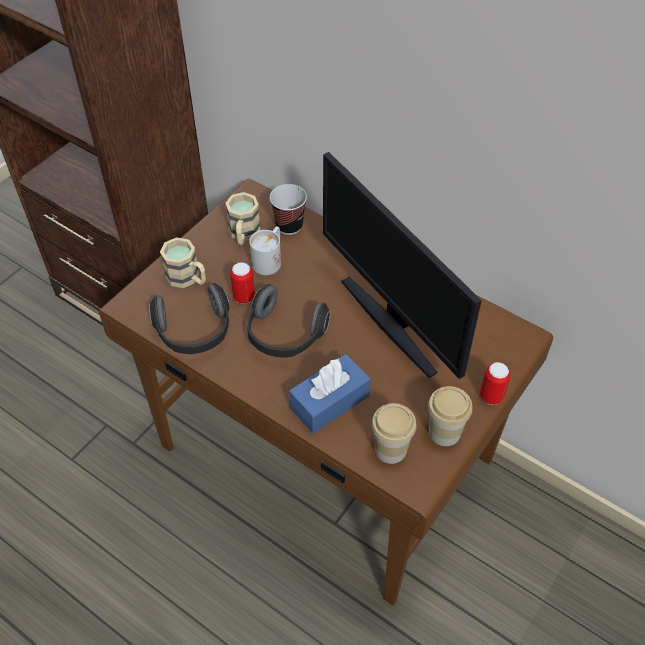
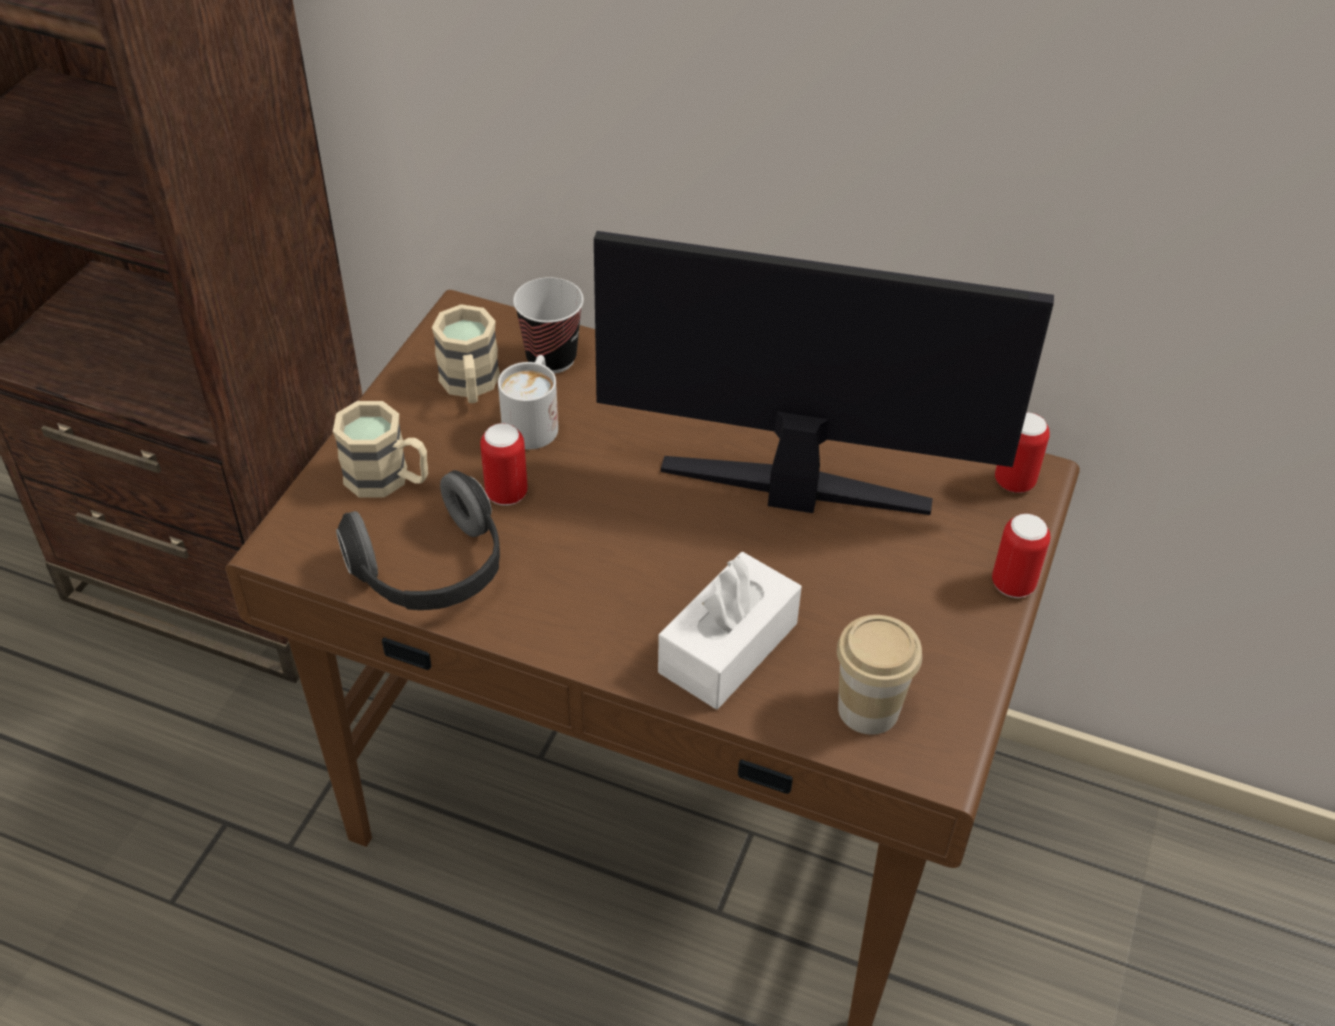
camera: 15 degrees left, 5 degrees down
(284, 336) = (605, 548): headphones -> none
(329, 402) = (728, 648): blue tissue box -> white tissue box
(391, 323) = (793, 493): monitor -> monitor turned 150 degrees clockwise
(444, 432) = (953, 660): cup -> none
(512, 339) = (1014, 482): none -> can

